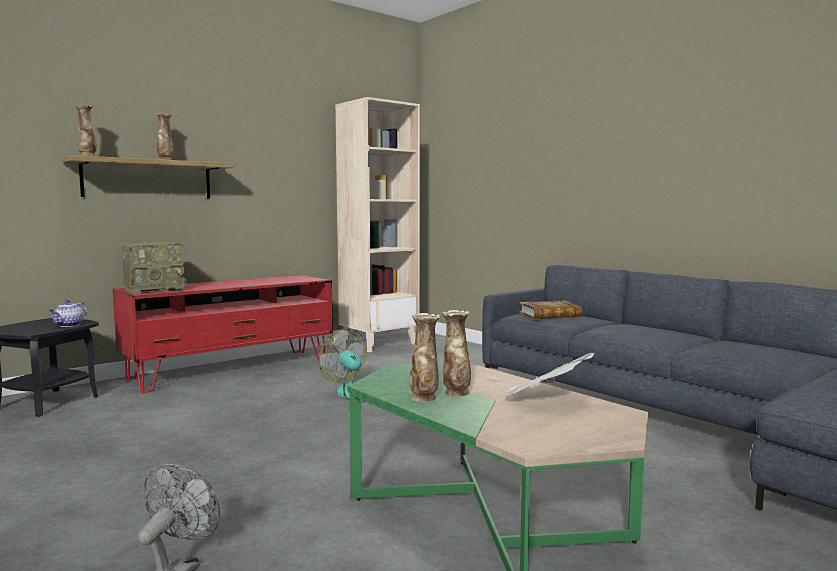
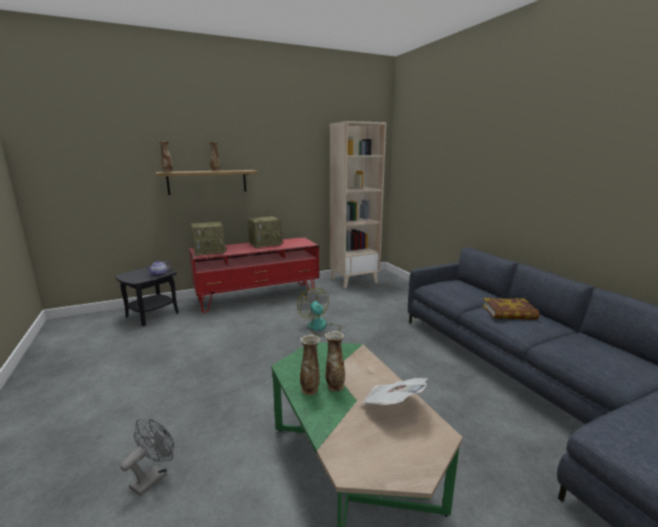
camera: 15 degrees right, 10 degrees up
(244, 281) = (266, 244): none -> radio
(550, 315) = (455, 288): book -> book (509, 313)

